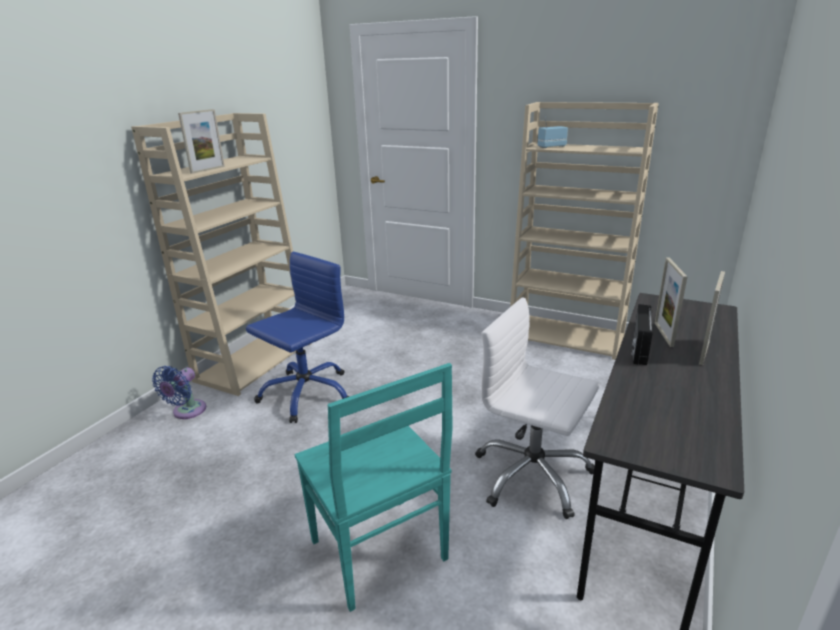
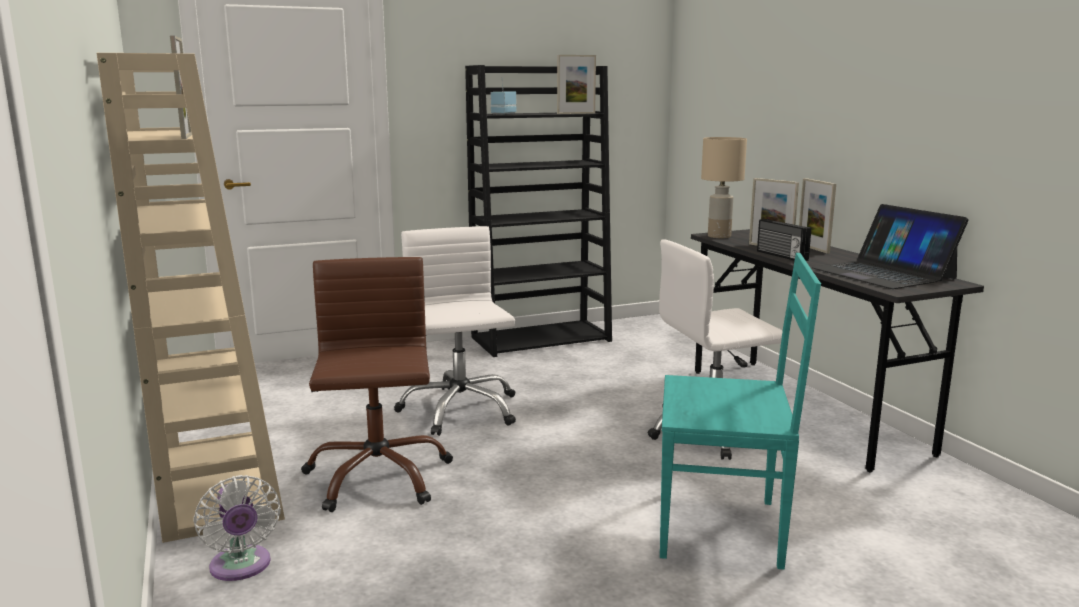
camera: 50 degrees left, 10 degrees down
(187, 412) = (241, 567): blue fan -> white fan
(306, 393) = (377, 477): blue office chair -> brown office chair
(416, 370) = (459, 410): none -> white office chair
(567, 336) = (542, 339): beige bookcase -> black bookcase
(614, 151) = (576, 113): none -> picture frame
(654, 304) = (718, 236): none -> beige table lamp
(673, 415) = (883, 273): none -> laptop

